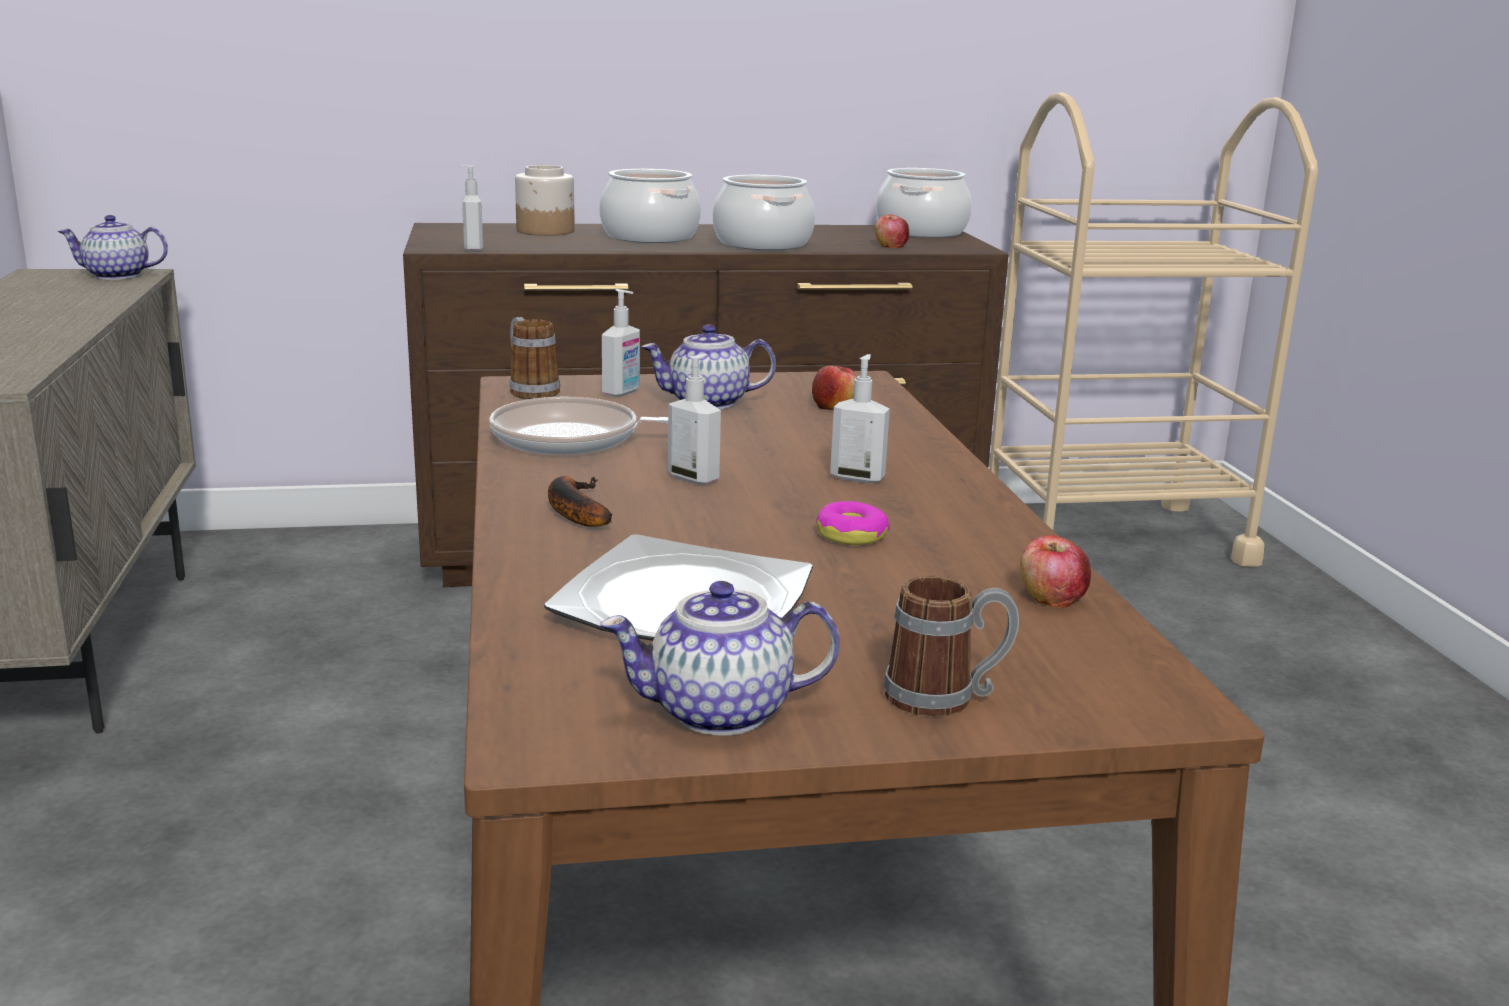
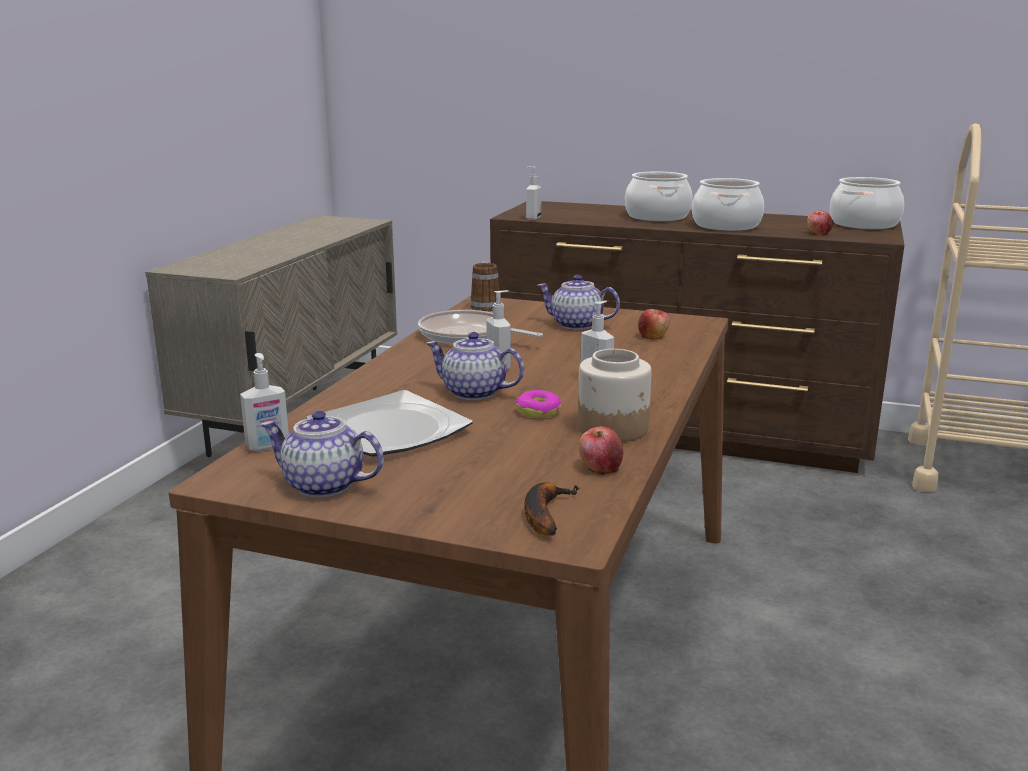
camera: 30 degrees right, 0 degrees up
(116, 276) = (358, 222): teapot -> teapot (473, 393)
(546, 231) = (597, 209): jar -> jar (613, 428)
(574, 510) = (408, 374): banana -> banana (544, 513)
(622, 392) = (535, 313): soap dispenser -> soap dispenser (268, 446)
(946, 698) = (447, 505): mug -> none

